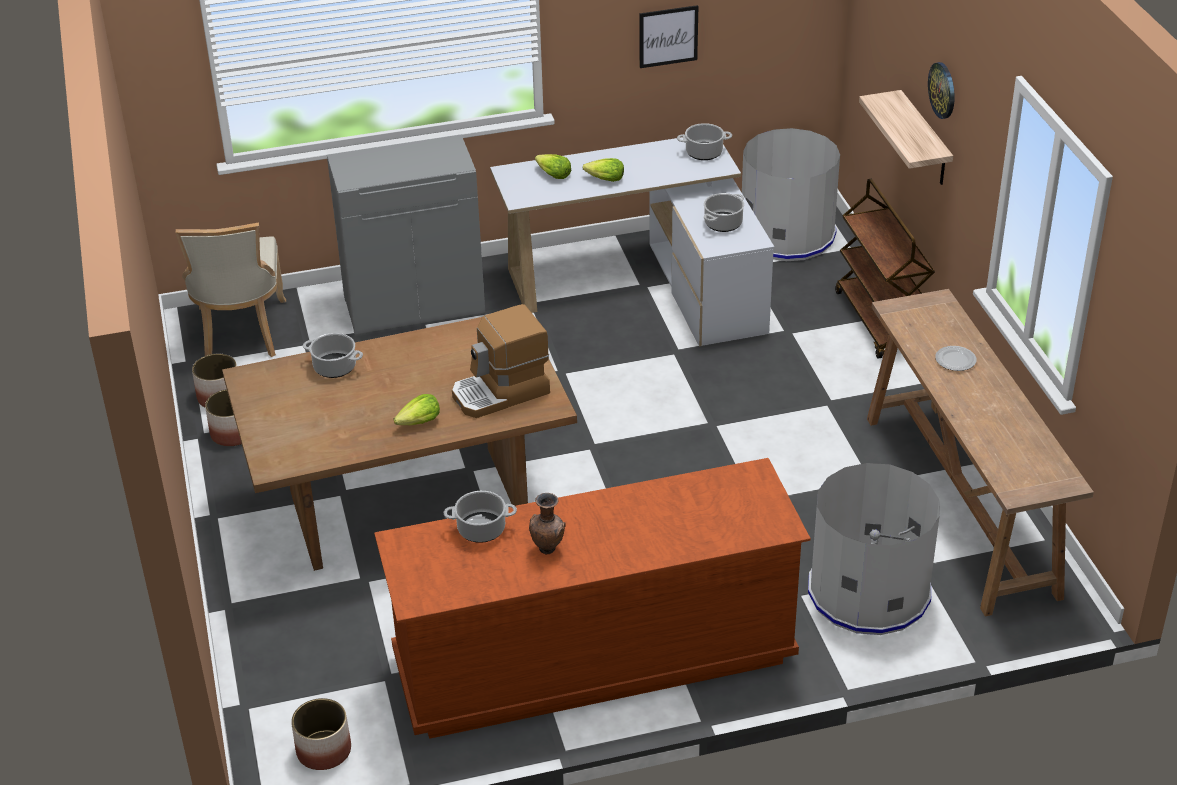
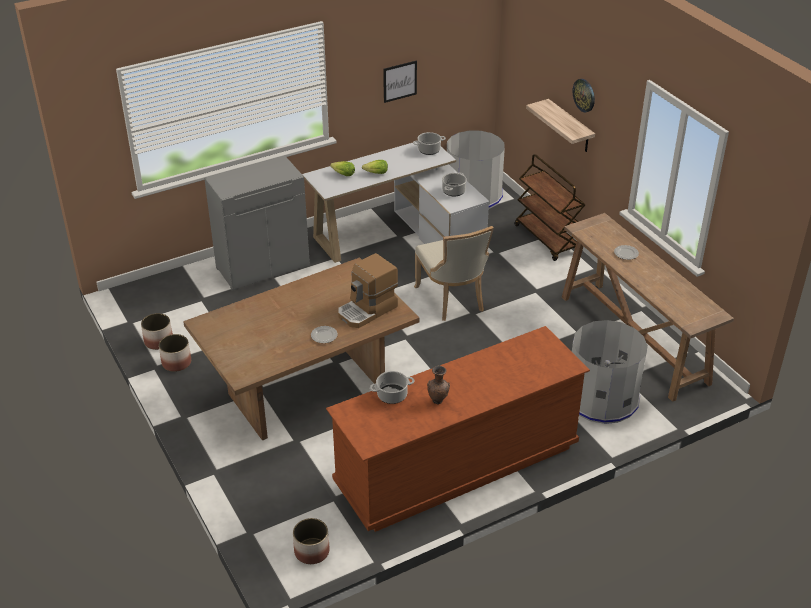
camera: 15 degrees left, 0 degrees up
(241, 334) = (157, 299): beige chair -> beige chair (452, 300)
(335, 367) = (256, 309): cooking pot -> none
(420, 422) = (324, 336): lettuce -> plate

